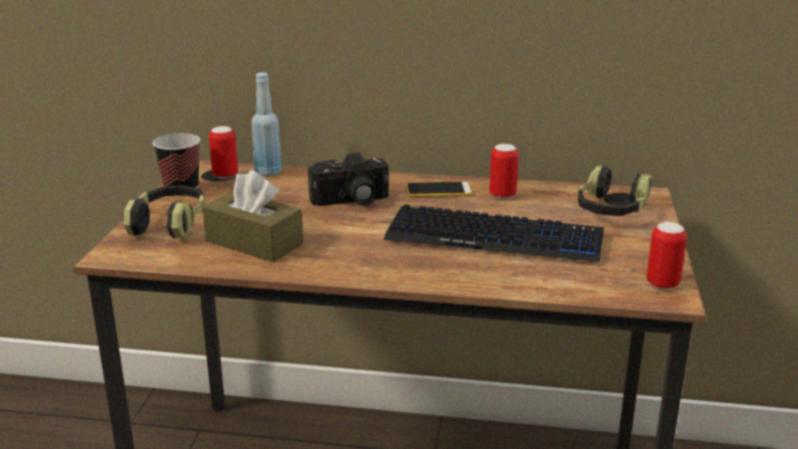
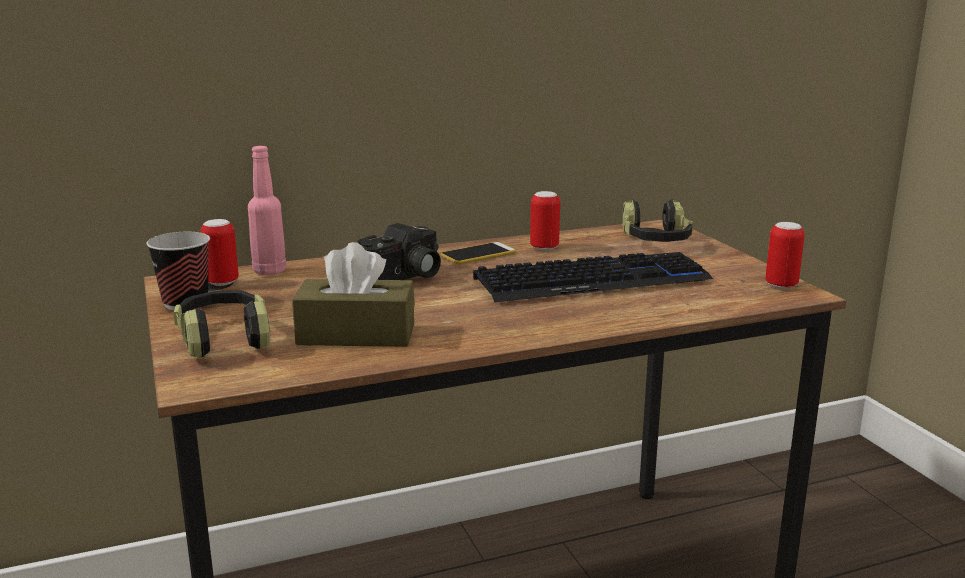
camera: 30 degrees left, 5 degrees down
(268, 173) = (270, 271): blue bottle -> pink bottle

